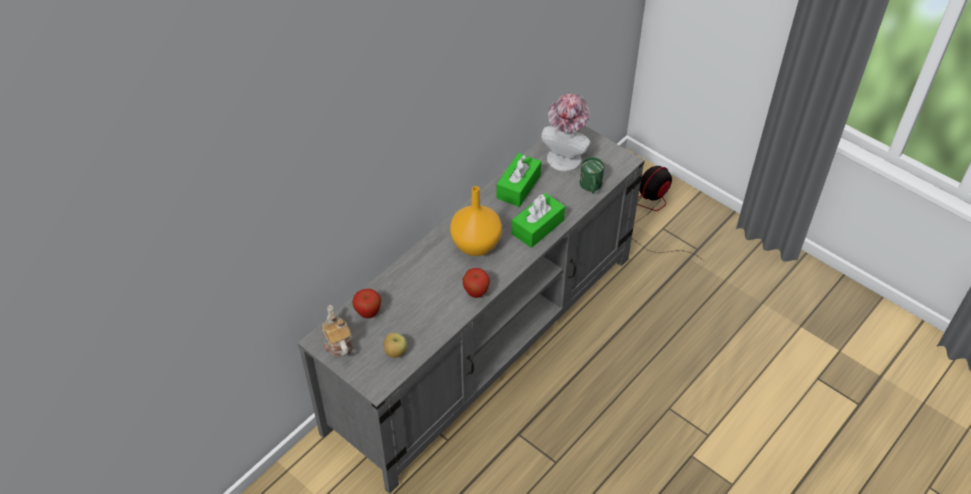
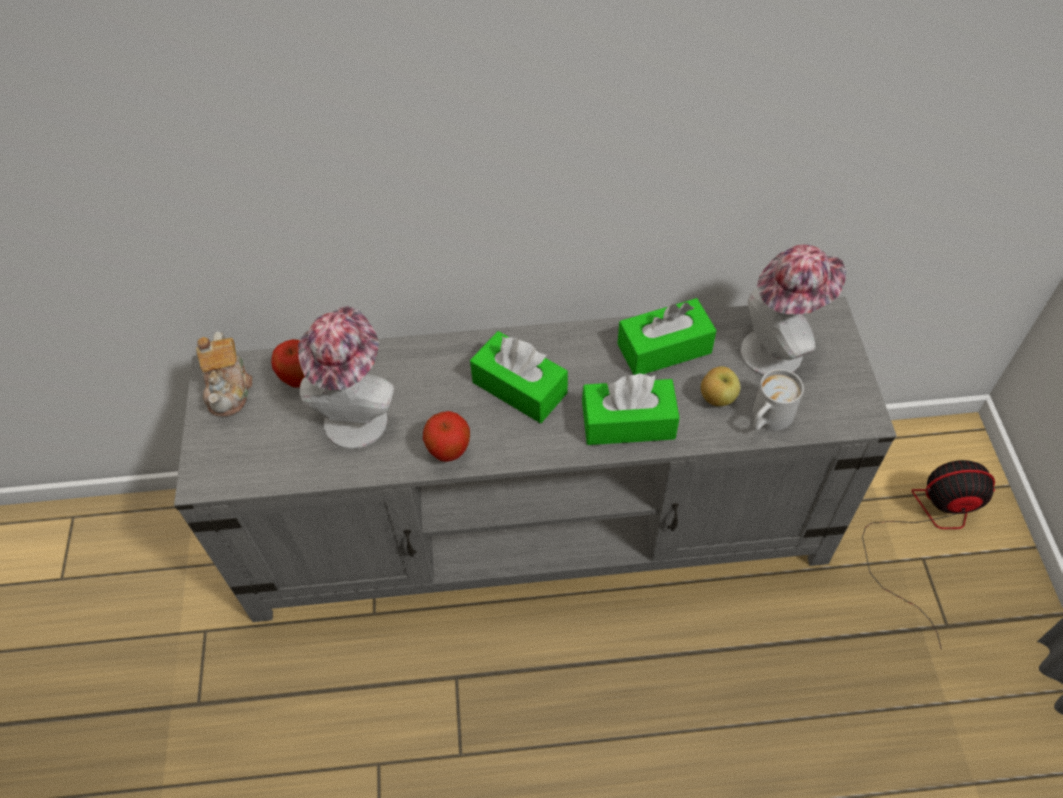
camera: 45 degrees right, 5 degrees up
(337, 342) = (229, 388): teapot -> teapot turned 150 degrees clockwise
(395, 352) = (270, 453): apple -> apple (717, 398)
(415, 308) = (357, 414): none -> hat
(475, 245) = (519, 387): orange vase -> green tissue box
(591, 187) = (767, 420): green mug -> white mug

